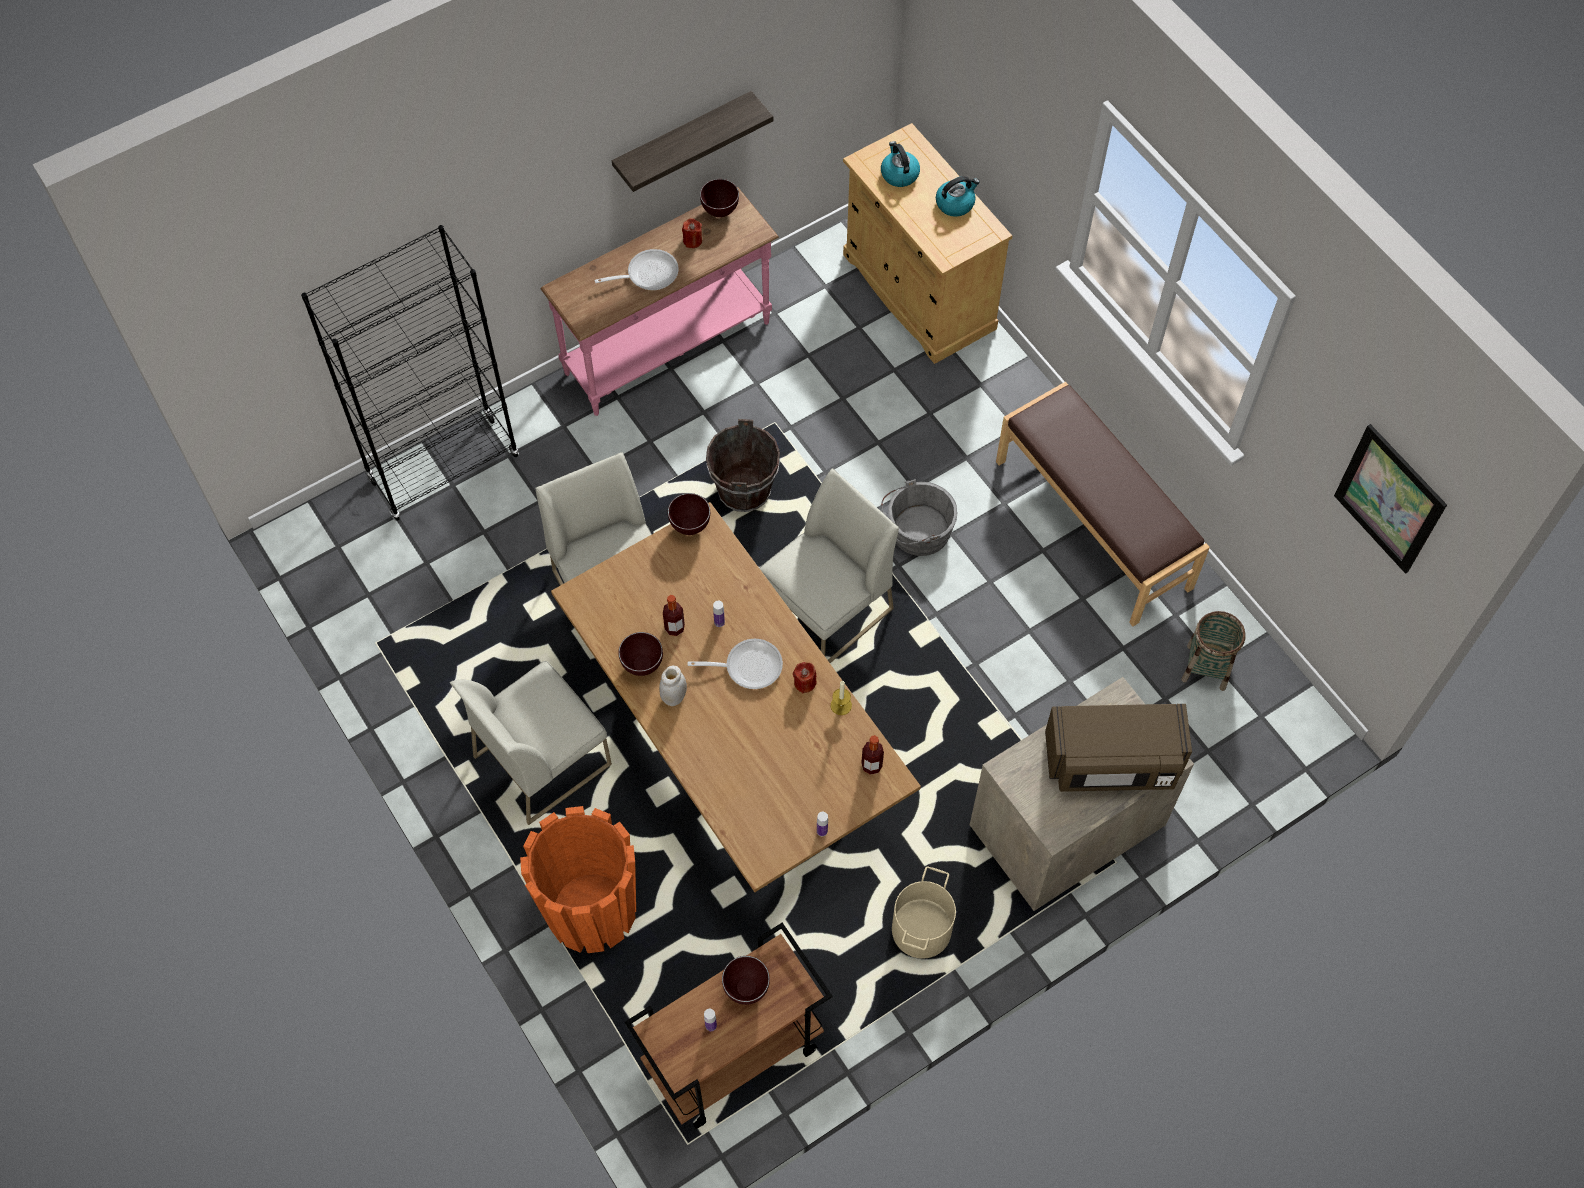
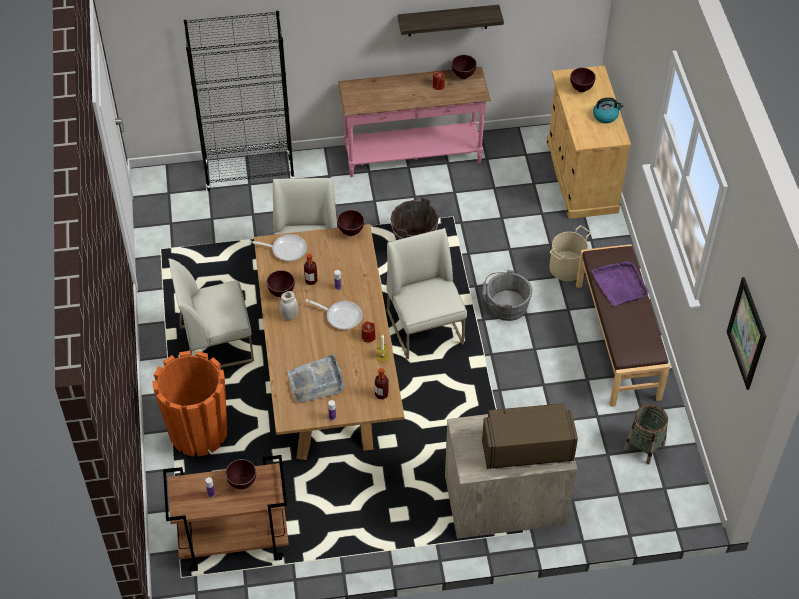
camera: 25 degrees right, 10 degrees down
(648, 274) = (402, 94): frying pan -> frying pan (286, 249)
(769, 785) = (316, 381): none -> grey tray
(826, 611) = (425, 328): white chair -> white chair turned 90 degrees counterclockwise
(899, 174) = (580, 89): kettle -> brown bowl
(922, 930) = (383, 521): beige bucket -> beige bucket (567, 268)
(1085, 450) = (620, 284): none -> purple tray
(1112, 762) = (527, 448): brown microwave -> brown microwave turned 150 degrees clockwise

